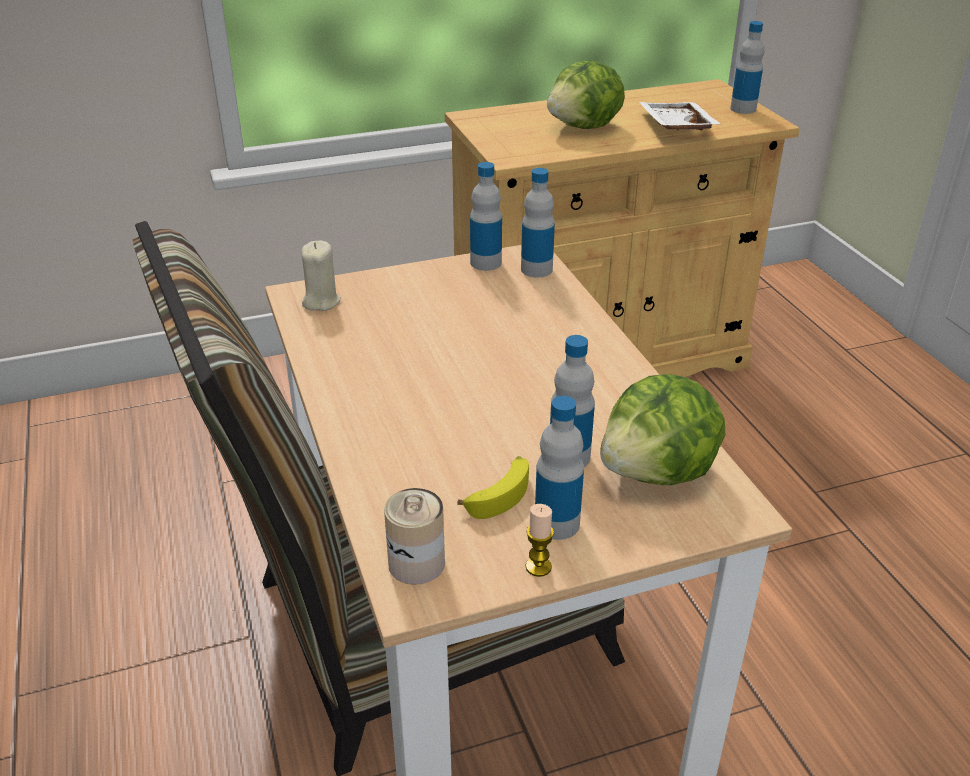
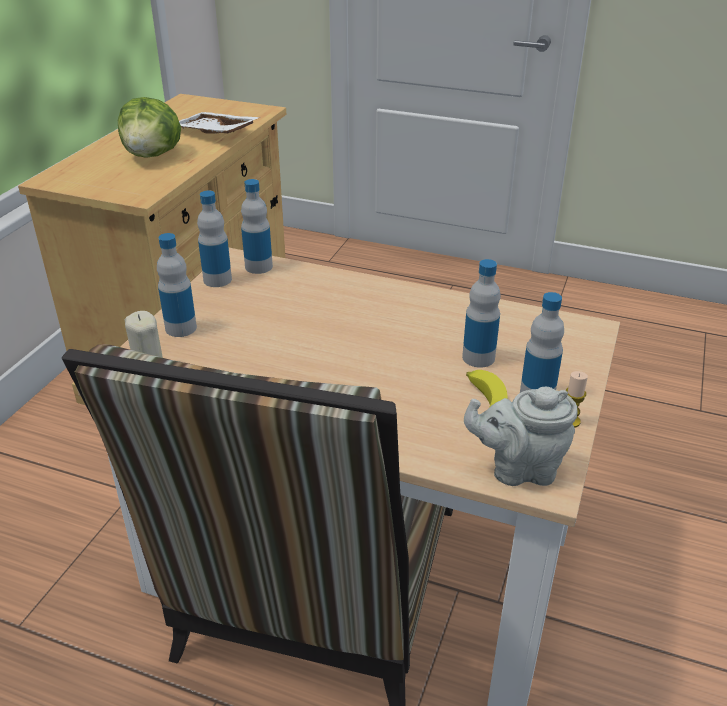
camera: 50 degrees left, 0 degrees up
(416, 563) = (518, 469): can -> grey teapot
(658, 473) = (529, 336): lettuce -> none
(743, 109) = (233, 107): bottle -> bottle (181, 328)

